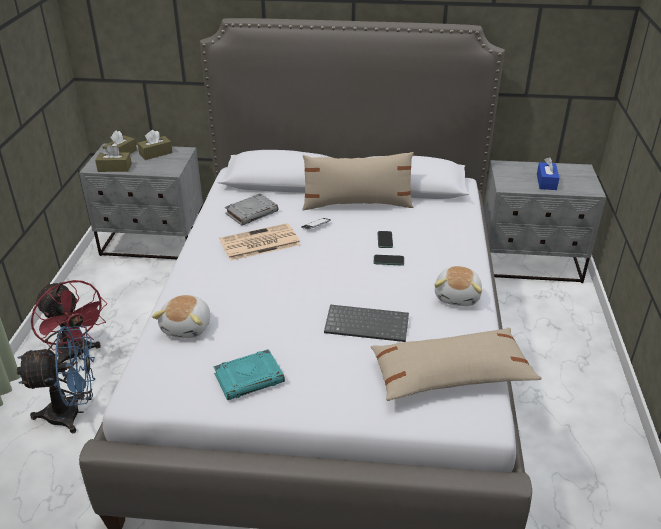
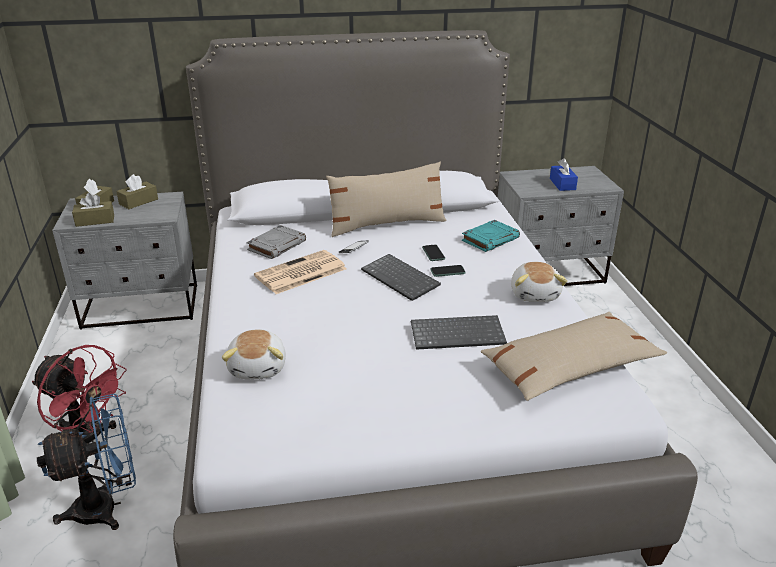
camera: 15 degrees left, 5 degrees down
(249, 378) = (357, 407): turquoise book -> turquoise book (490, 239)
(343, 262) = (401, 278): none -> keyboard

